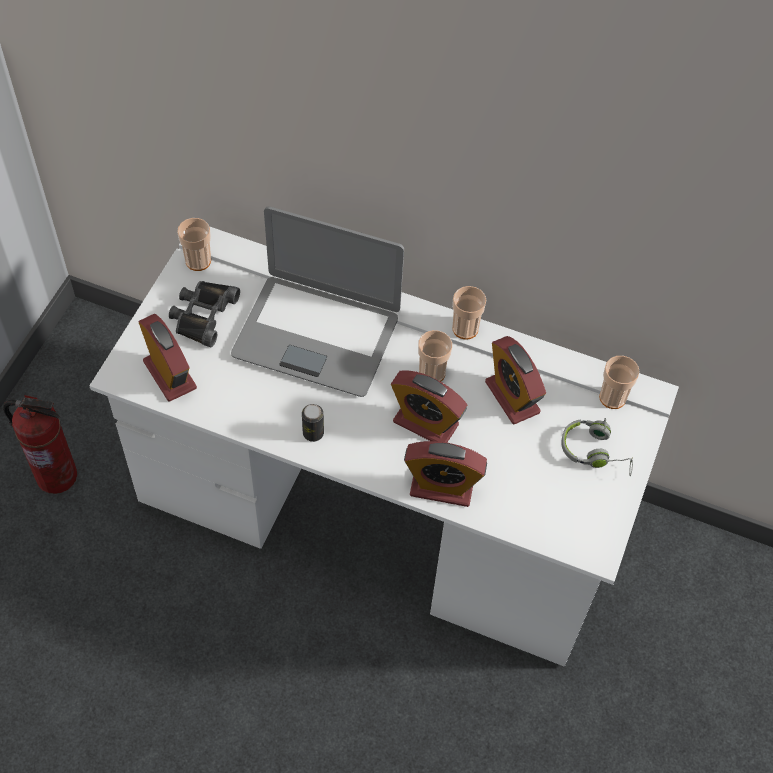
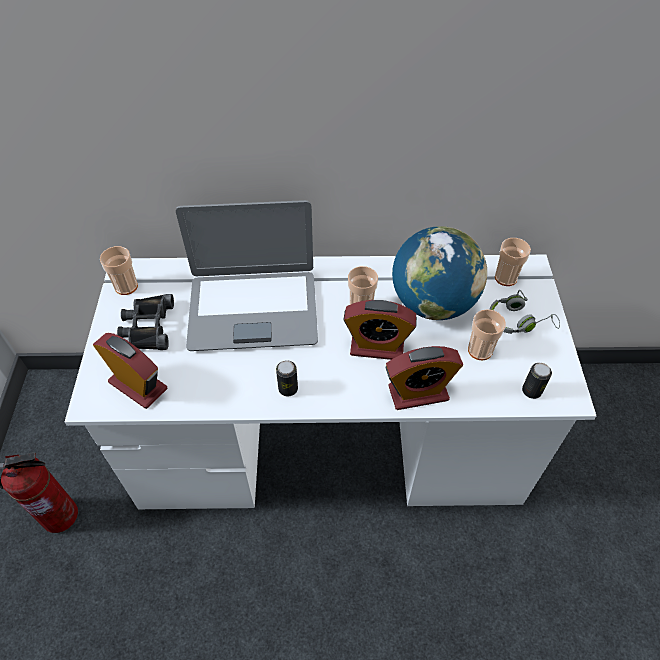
camera: 20 degrees left, 5 degrees down
(465, 328) = (368, 266): cup -> cup (480, 350)
(512, 397) = (432, 303): alarm clock -> globe
(561, 530) = (531, 391): none -> can

